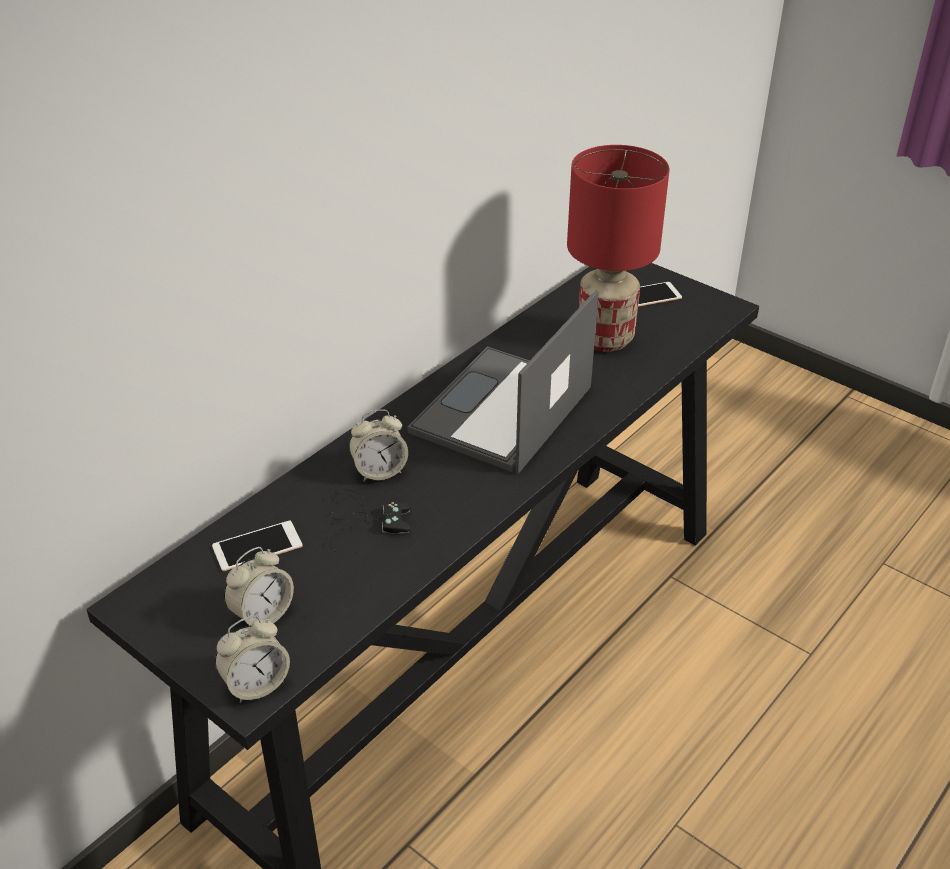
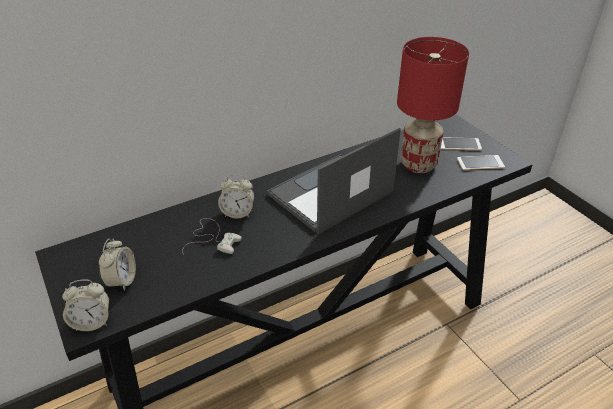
camera: 20 degrees right, 0 degrees up
(257, 546) = (144, 240): phone -> phone (480, 163)
(262, 614) = (121, 280): alarm clock -> alarm clock turned 60 degrees counterclockwise
(364, 518) = (212, 238): black game controller -> white game controller

